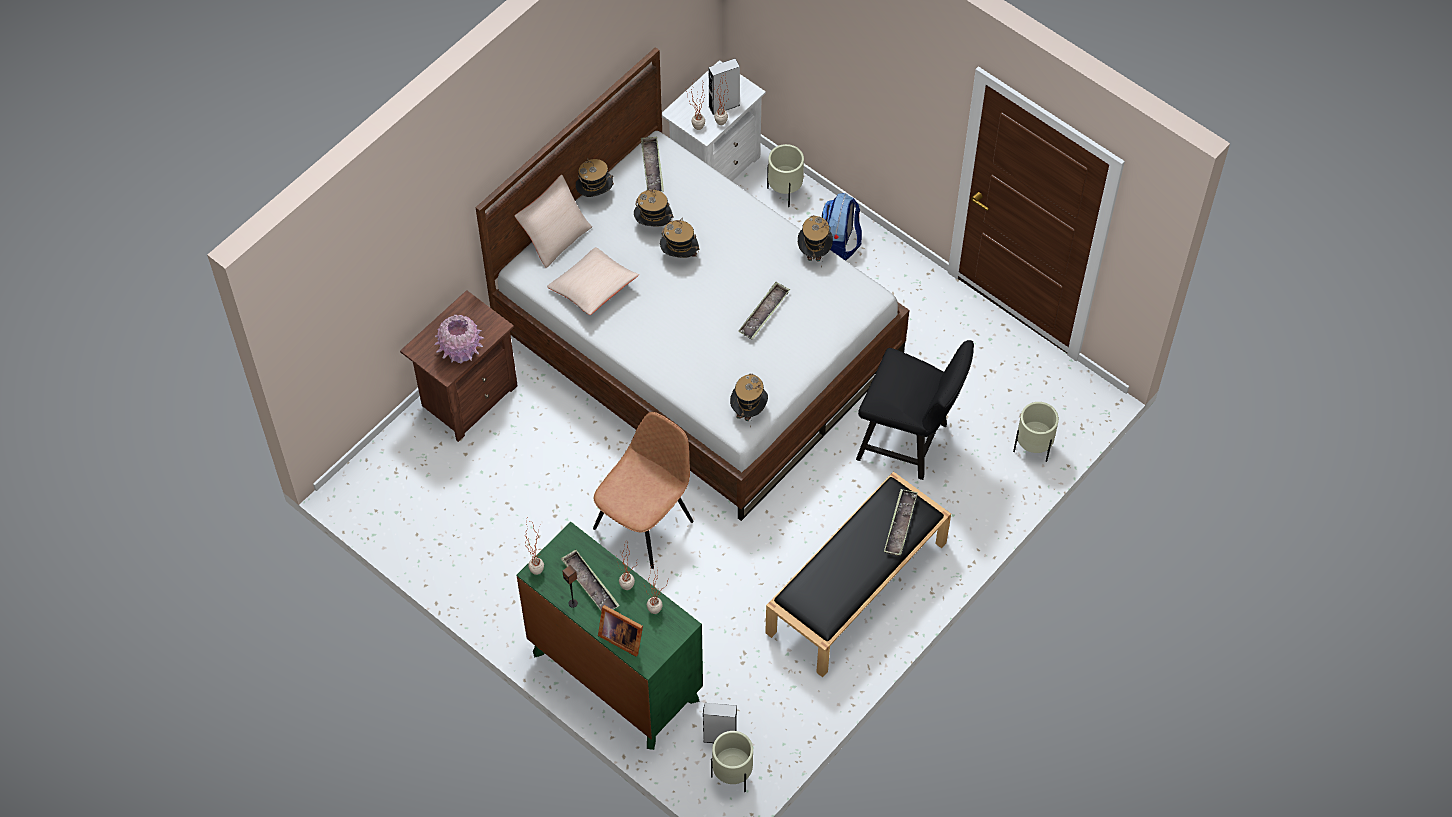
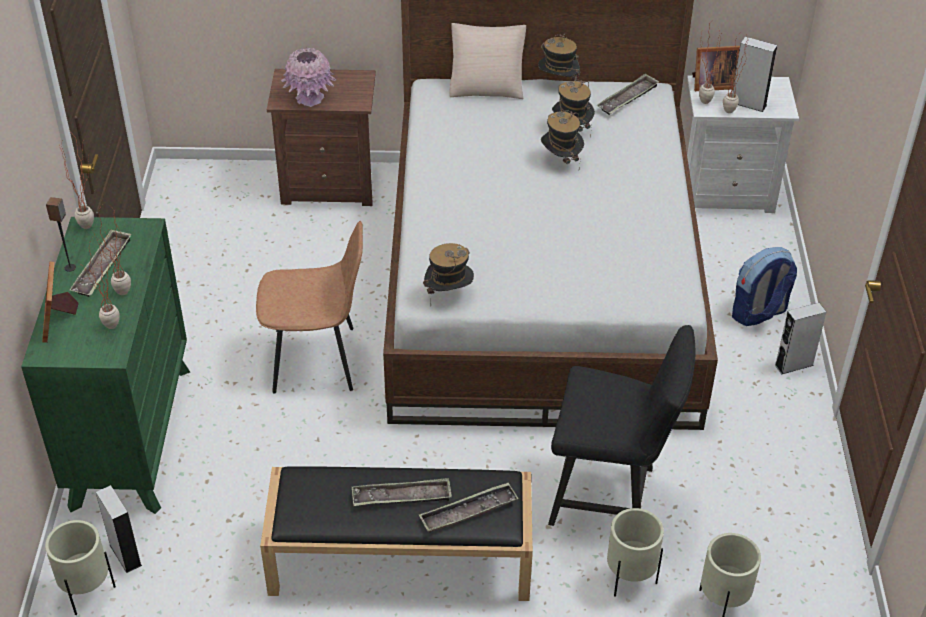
camera: 50 degrees right, 15 degrees down
(593, 288) = (462, 132): beige pillow -> none
(684, 108) = (712, 84): none -> picture frame
(764, 313) = (567, 245): tray -> tray (402, 497)
(785, 192) = (762, 248): beige planter -> beige planter (630, 580)
(814, 252) = (676, 239): hat -> none
(898, 263) = (794, 365): none -> grey speaker
(909, 443) = (611, 496): black chair -> black chair turned 60 degrees counterclockwise

